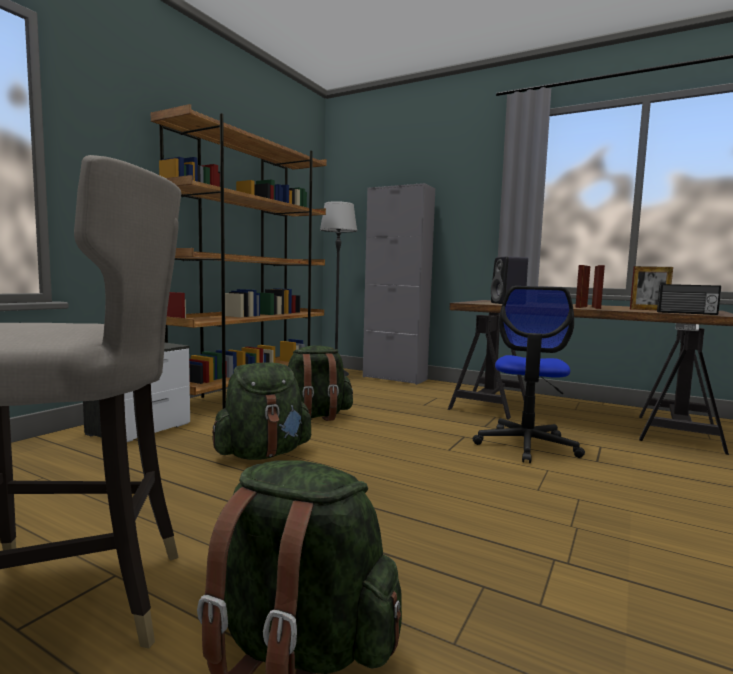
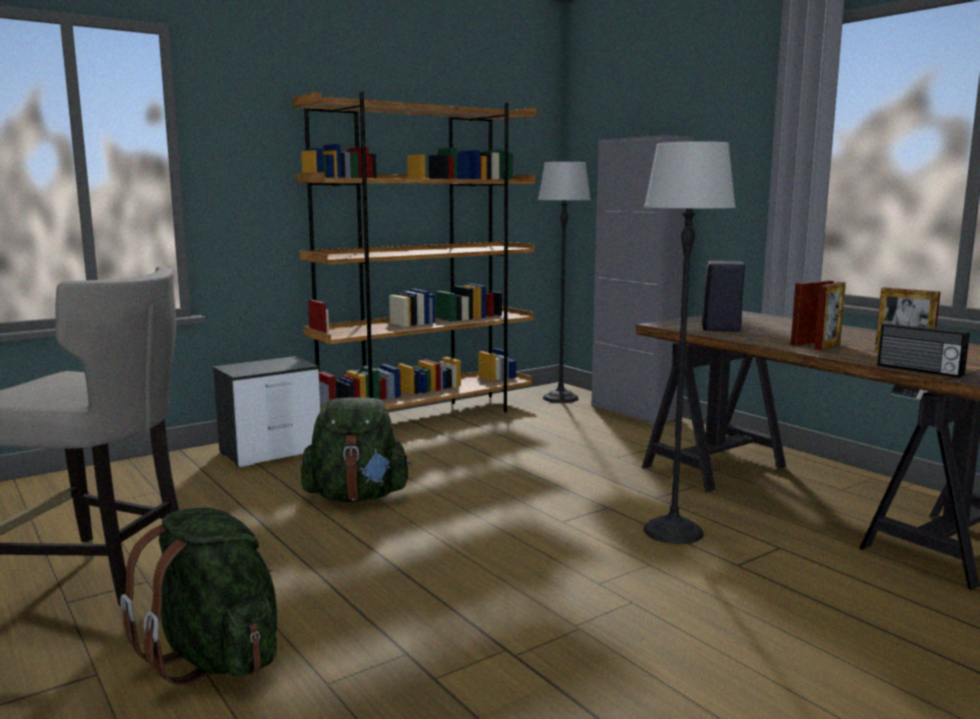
camera: 25 degrees right, 5 degrees up
(315, 417) = (460, 458): green backpack -> none
(526, 446) = (672, 531): office chair -> floor lamp

